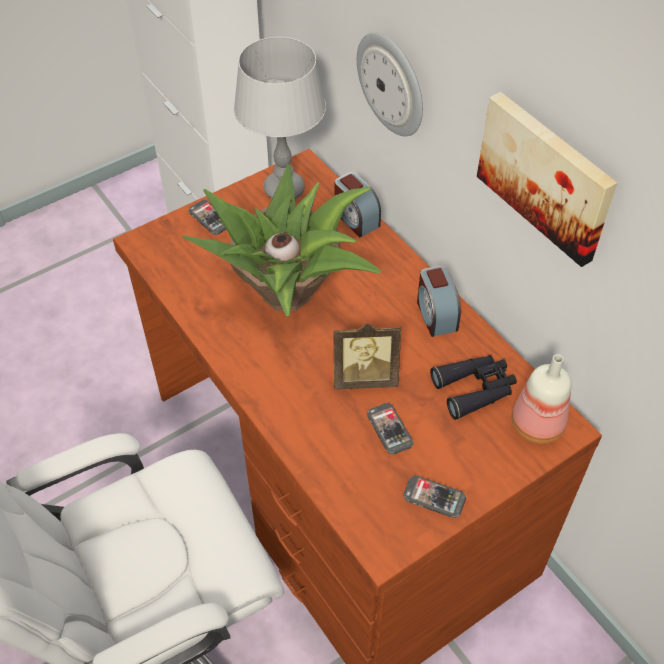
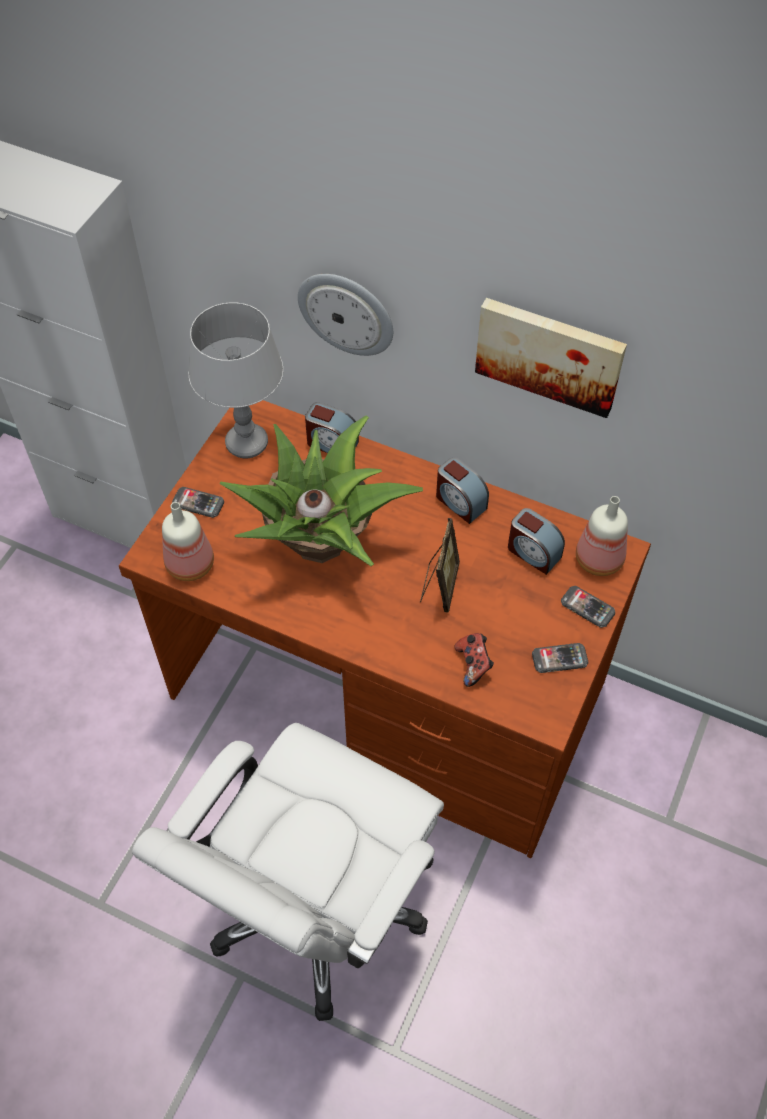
camera: 30 degrees left, 5 degrees up
(169, 261) = (190, 563): none -> bottle
(347, 461) = (473, 664): none -> game controller
(365, 377) = (439, 586): picture frame -> picture frame turned 45 degrees counterclockwise
(389, 429) = (488, 621): phone -> phone (587, 607)
(475, 389) = (533, 552): black binoculars -> alarm clock

